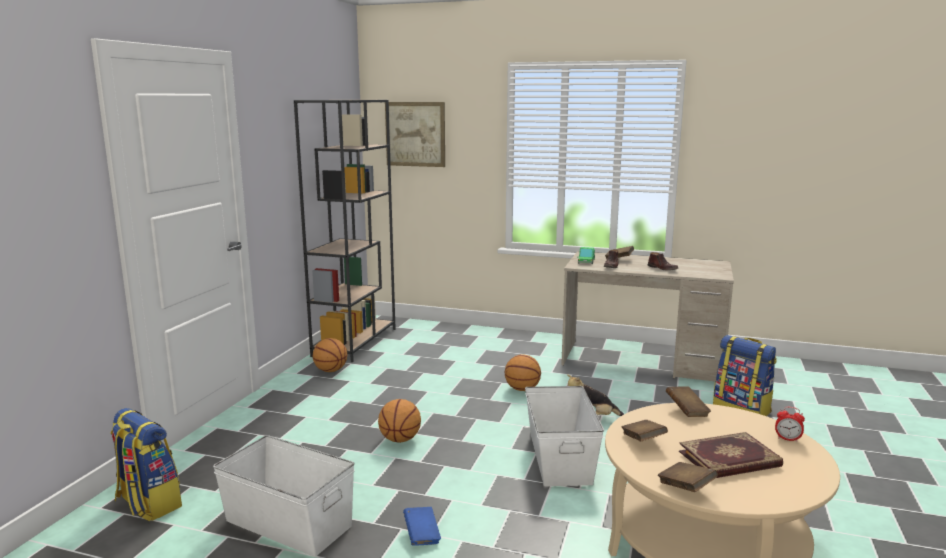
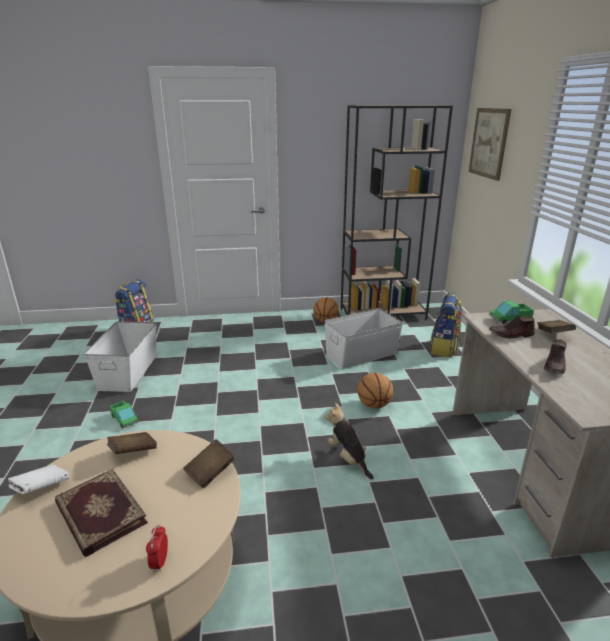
camera: 65 degrees right, 10 degrees up
(399, 439) = (243, 375): basketball -> none
(422, 535) = (124, 419): blue book -> toy truck
(559, 458) = (256, 455): white storage box -> white storage box (361, 354)
(686, 488) = (41, 488): brown book -> white book
(742, 409) = (485, 589): backpack -> backpack (444, 348)

